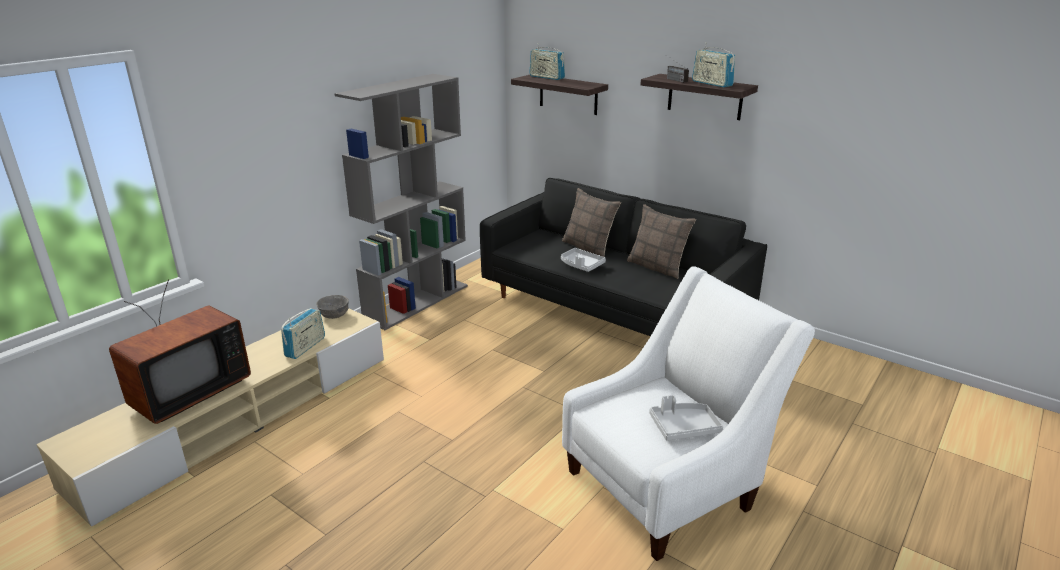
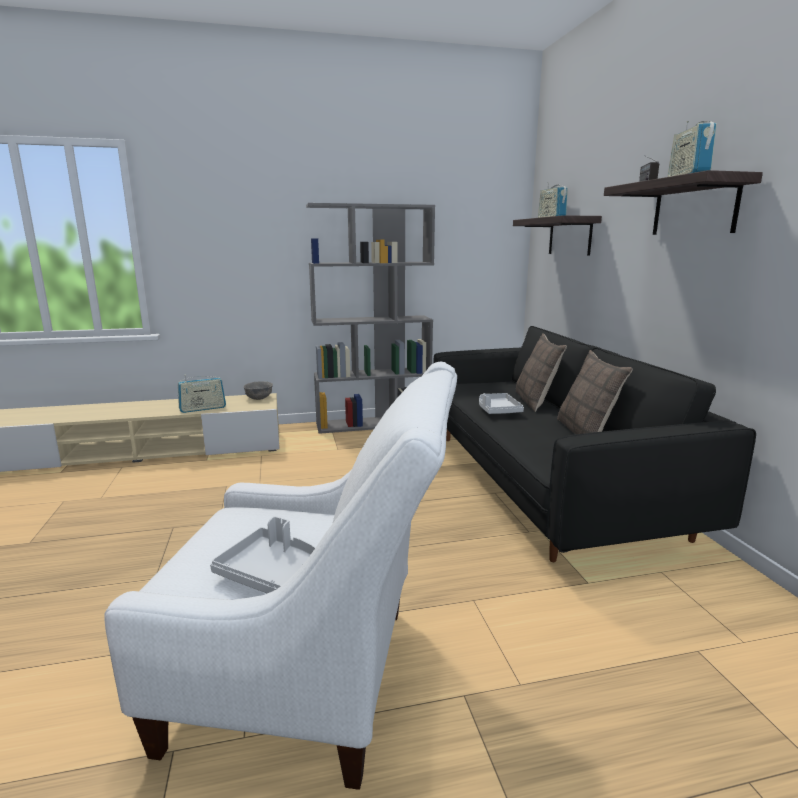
camera: 40 degrees right, 10 degrees down
(186, 393) = (97, 410): television -> none

